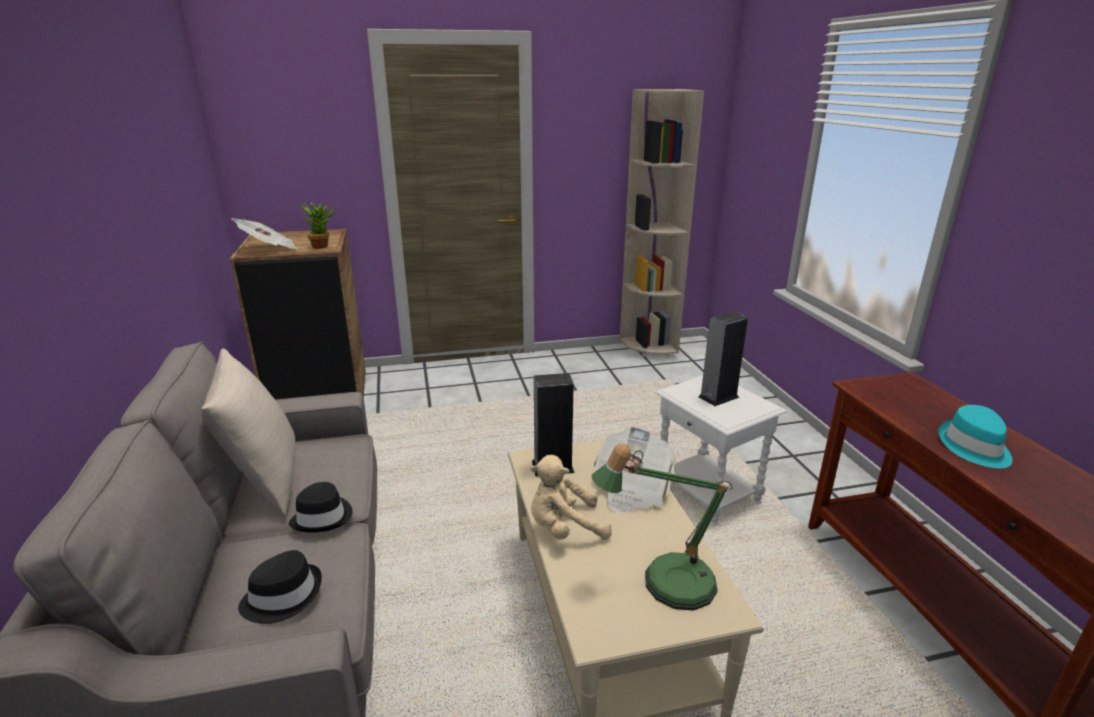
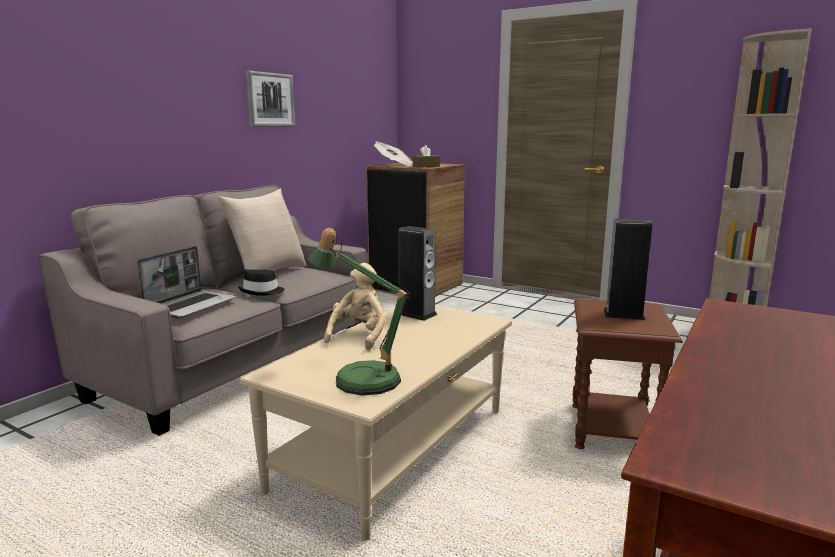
camera: 45 degrees right, 10 degrees down
(122, 201) = (270, 100): none -> picture
(283, 596) = (191, 305): black hat -> laptop
(323, 246) = (426, 166): potted plant -> brown tissue box
(564, 528) = (359, 336): beige plush toy -> beige plush toy turned 75 degrees clockwise
(632, 488) = (444, 338): newspaper -> none
(708, 492) = (614, 430): white side table -> brown side table
(974, 447) = (747, 361): turquoise hat -> none

